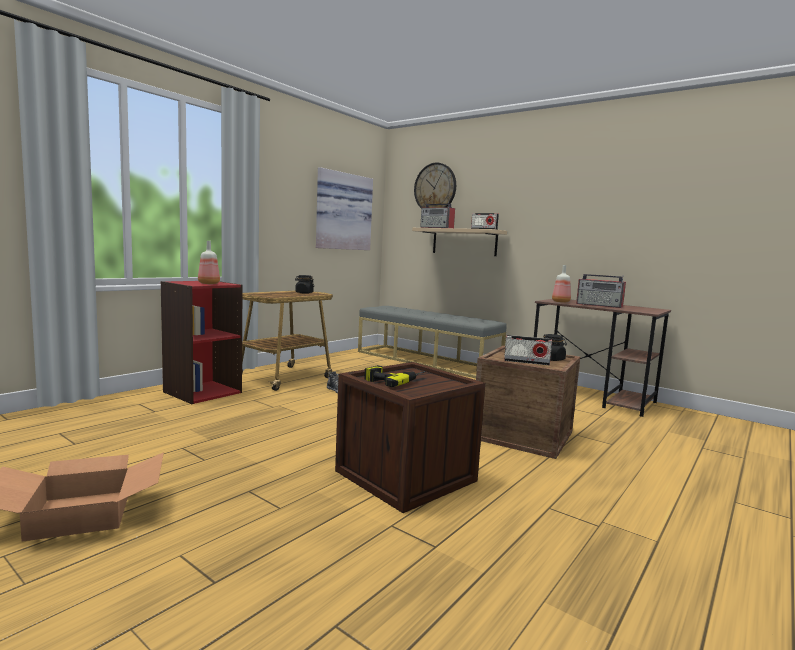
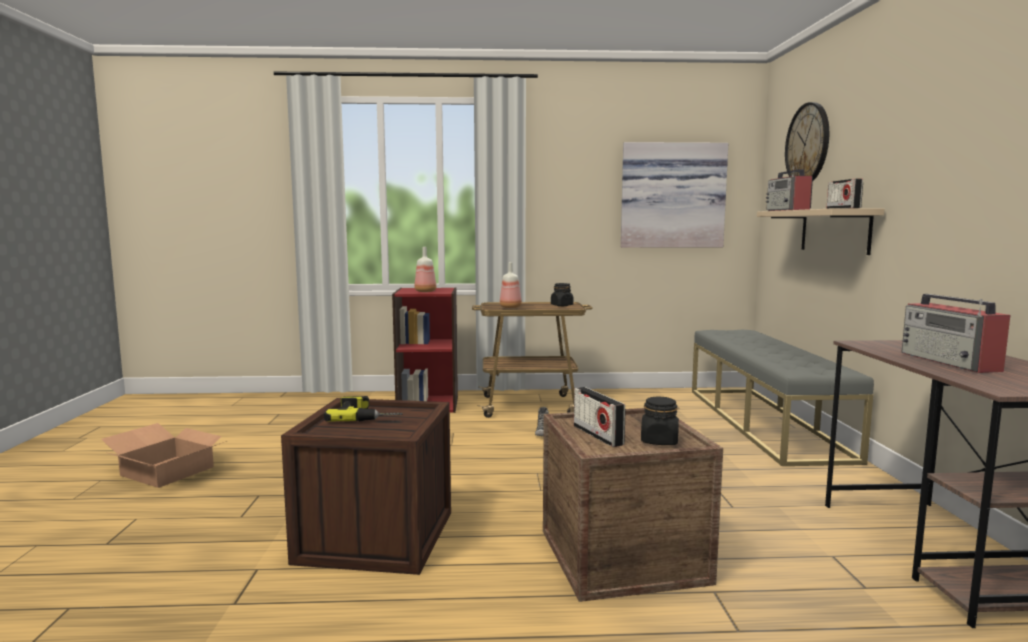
camera: 50 degrees right, 0 degrees up
(560, 302) = (885, 347): bottle -> bottle (511, 307)

